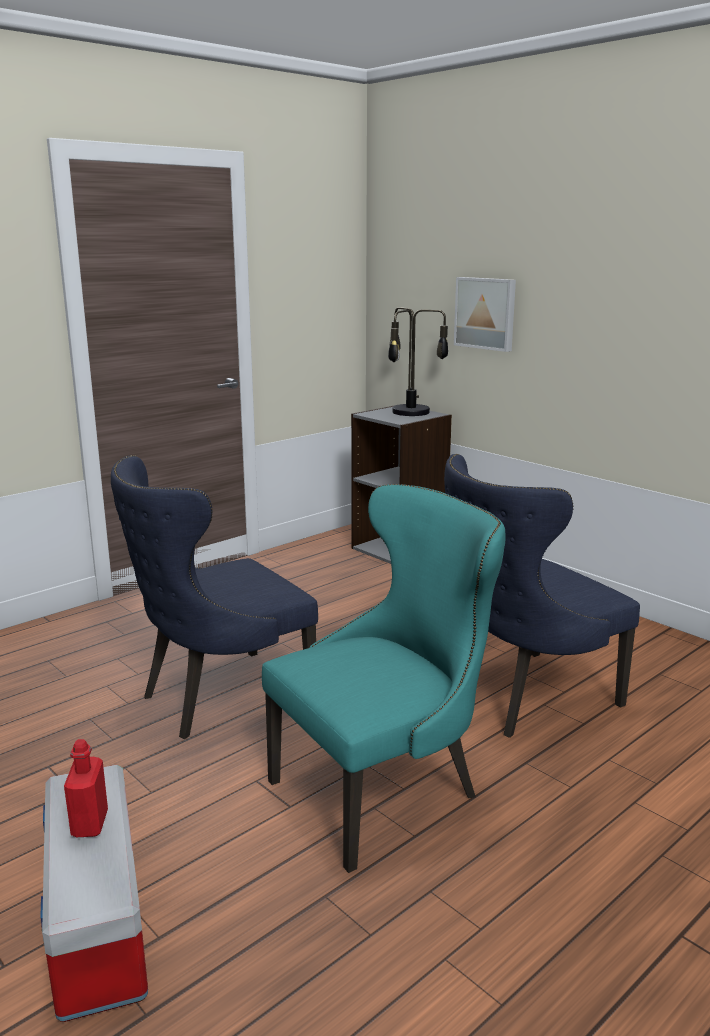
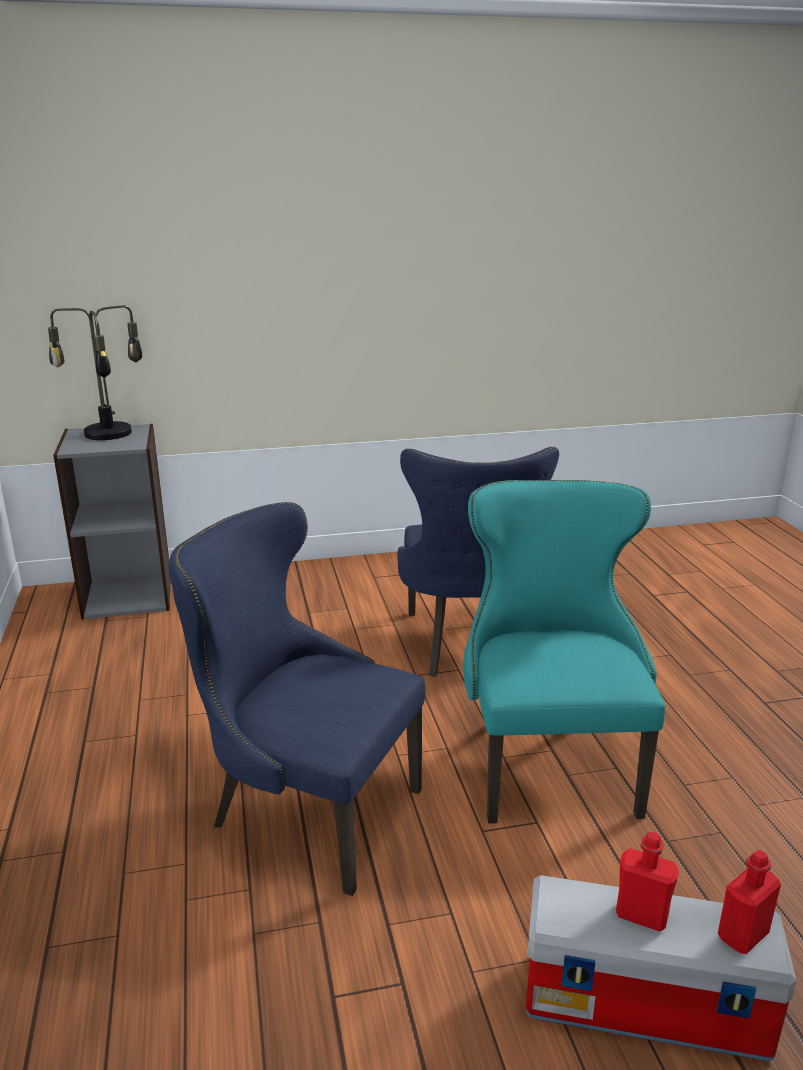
camera: 60 degrees left, 5 degrees up
(88, 887) = (742, 935): none -> red bottle
(219, 697) = (307, 811): blue chair -> blue chair turned 120 degrees clockwise
(486, 313) = (181, 301): picture -> none

